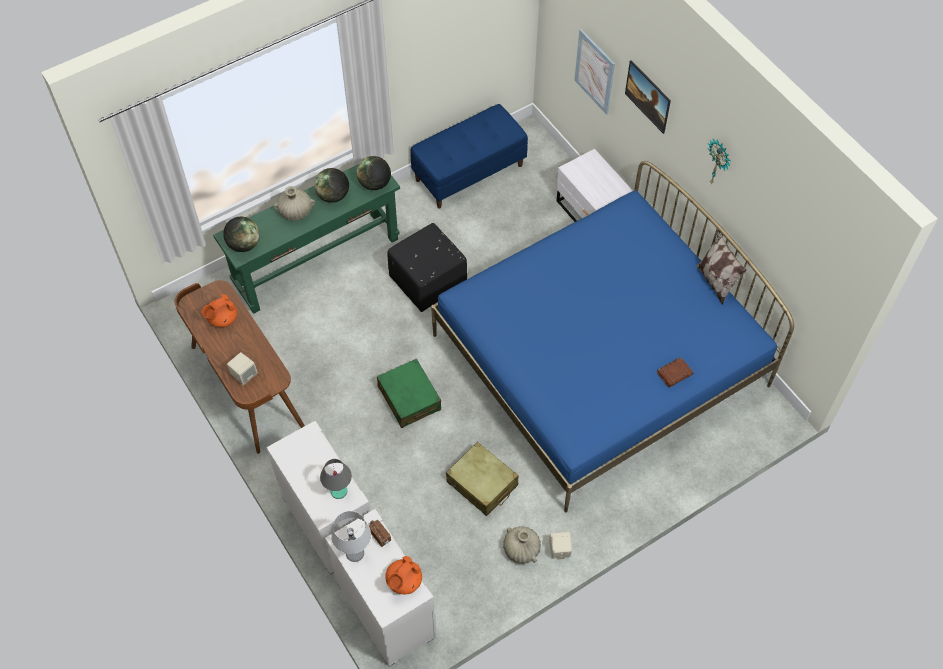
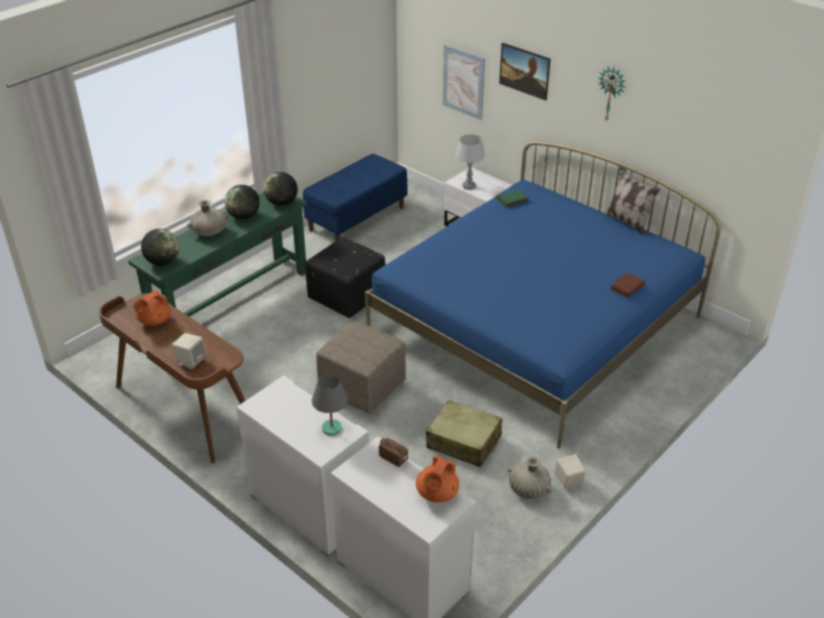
camera: 15 degrees left, 20 degrees down
(355, 553) = (371, 480): grey table lamp -> grey table lamp (469, 186)
(409, 398) = (361, 387): green suitcase -> beige ottoman
(608, 225) = (512, 200): none -> green book

